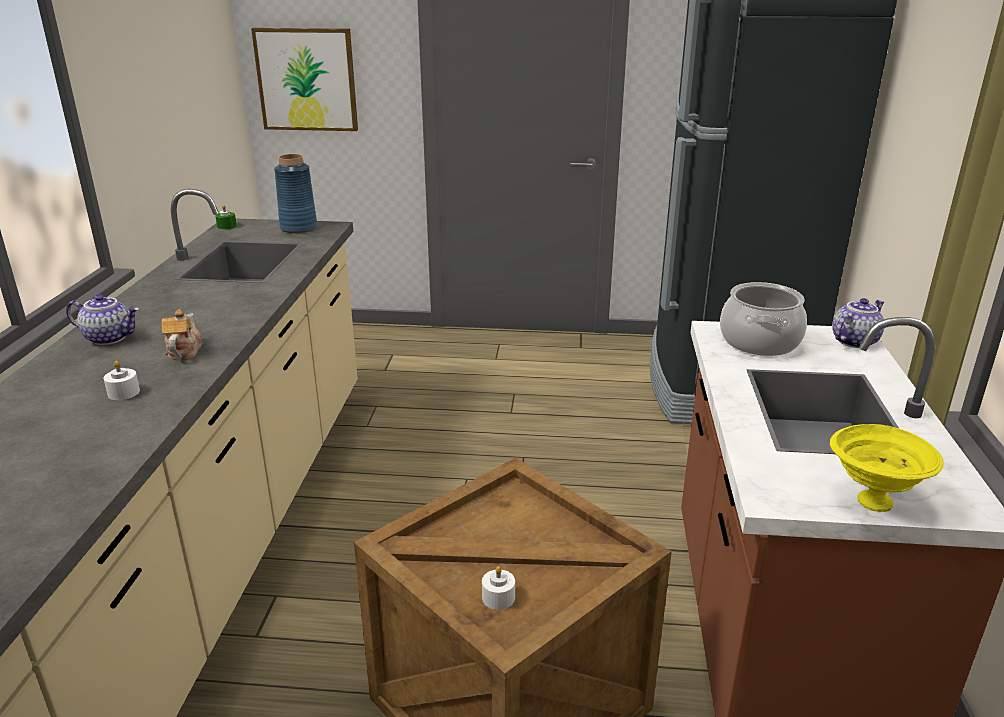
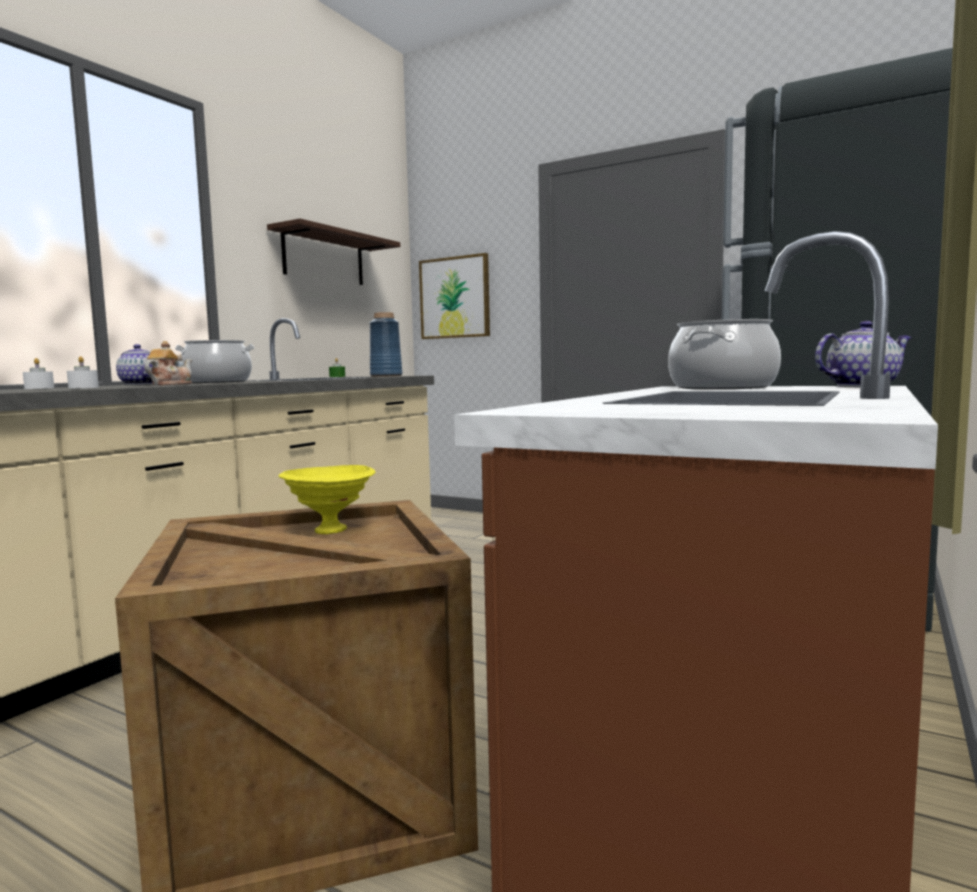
camera: 25 degrees right, 20 degrees down
(166, 61) = (324, 258): none -> shelf
(180, 308) = (217, 382): none -> cooking pot
(498, 597) = (232, 567): white candle -> white candle (39, 388)
(871, 501) = (671, 412): yellow bowl -> yellow bowl (329, 530)

